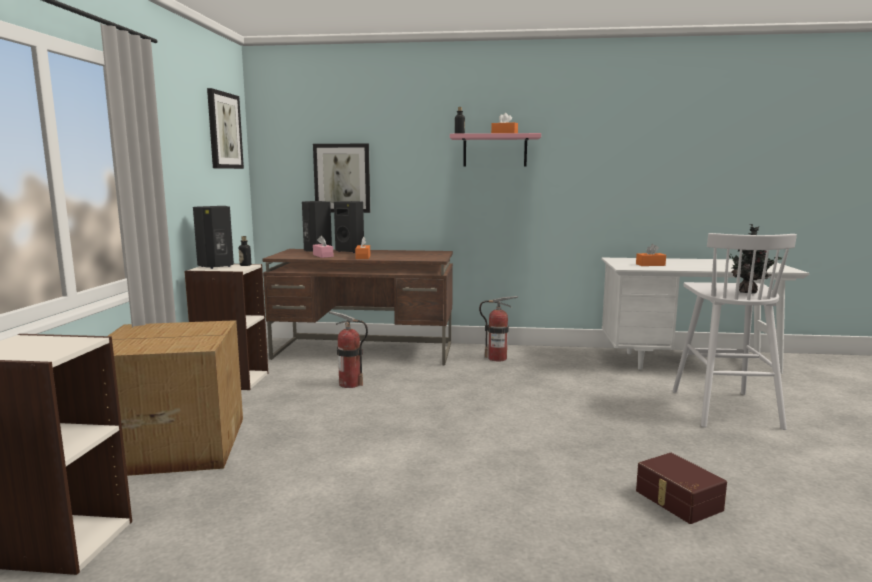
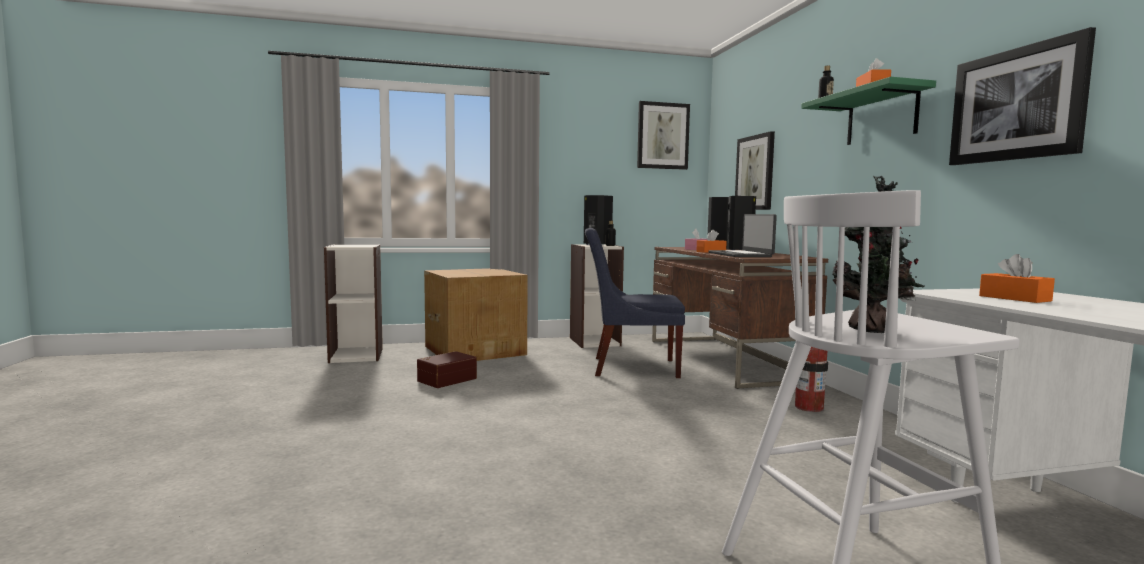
camera: 70 degrees right, 5 degrees down
(350, 384) = (630, 367): fire extinguisher -> blue chair
(405, 257) = (740, 255): none -> laptop
(495, 151) = (881, 117): pink shelf -> green shelf
(592, 160) = (1016, 104): none -> picture
(677, 501) = (447, 521): brown storage box -> brown storage box (446, 379)

